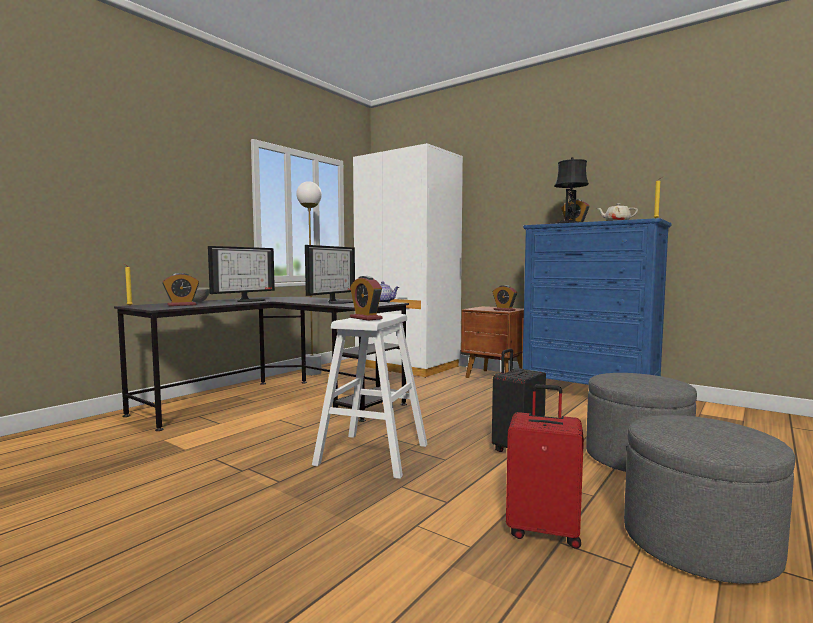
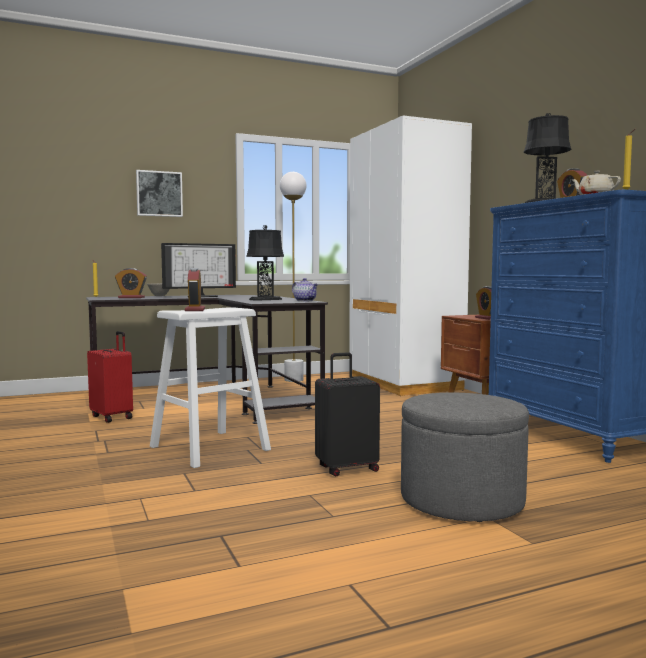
camera: 30 degrees right, 0 degrees up
(181, 193) = (159, 194): none -> picture
(339, 302) = (265, 299): monitor -> black table lamp
(543, 530) = (226, 525): red suitcase -> red suitcase (112, 417)
(698, 543) = (344, 571): grey ottoman -> none

